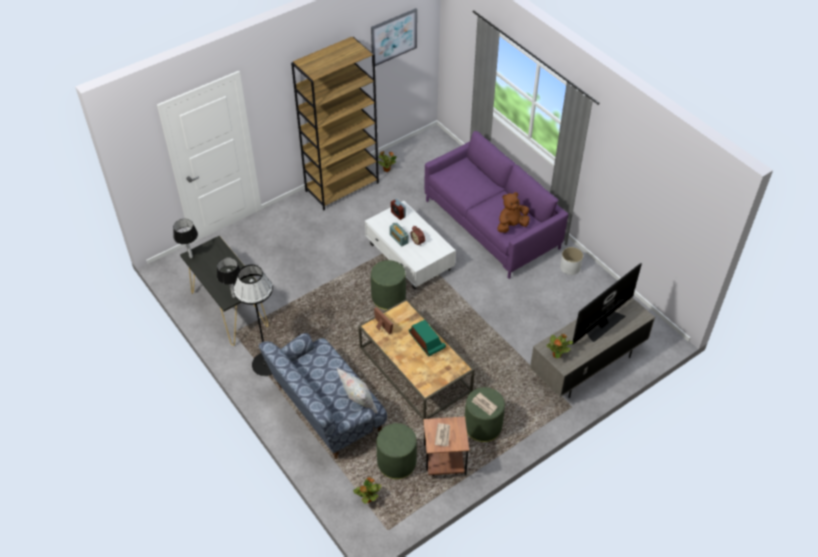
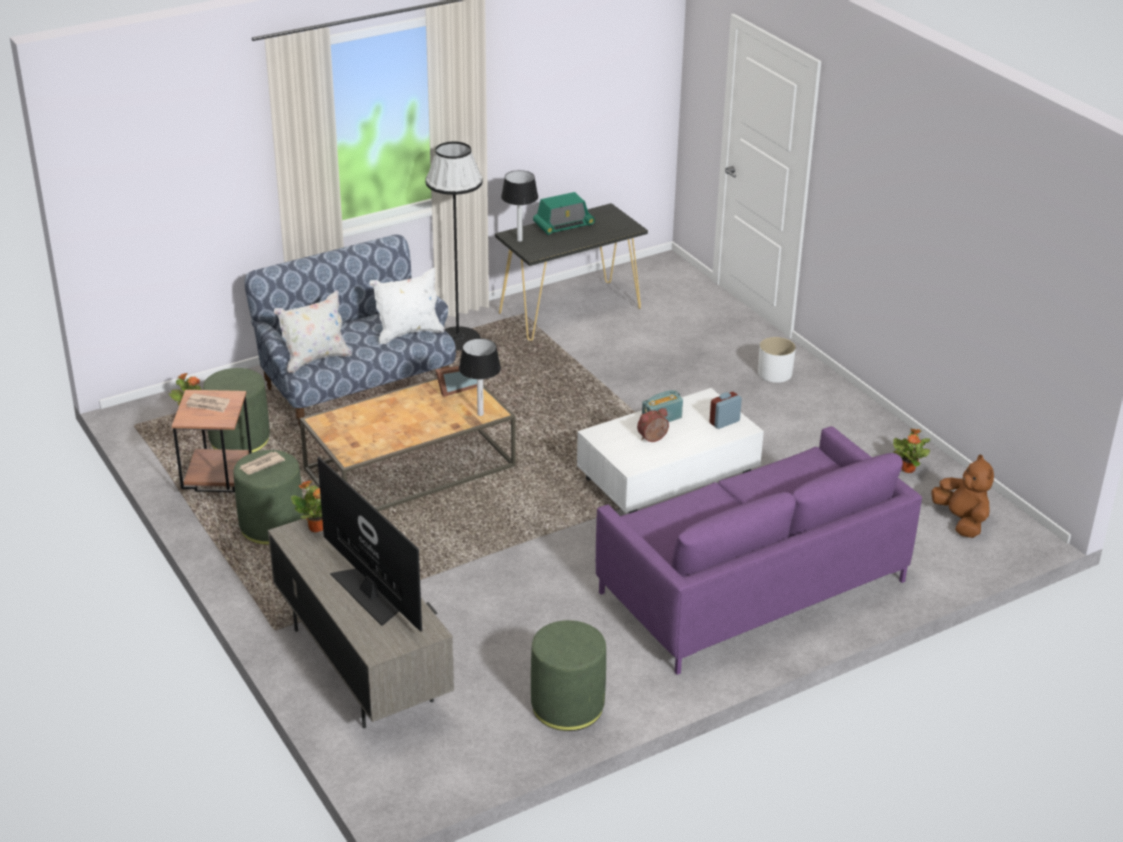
camera: 95 degrees right, 15 degrees down
(191, 257) = (604, 210): table lamp -> table lamp (480, 414)
(321, 358) = (408, 333): none -> white pillow
(342, 187) = (853, 417): brown bookcase -> none
(388, 297) = (571, 451): green ottoman -> green ottoman (567, 706)
(393, 37) = (1030, 247): picture -> none
(426, 341) = (415, 428): radio -> radio (563, 225)
(511, 225) = (662, 525): brown plush toy -> brown plush toy (961, 521)
(570, 267) = (621, 681): white planter -> white planter (774, 373)

